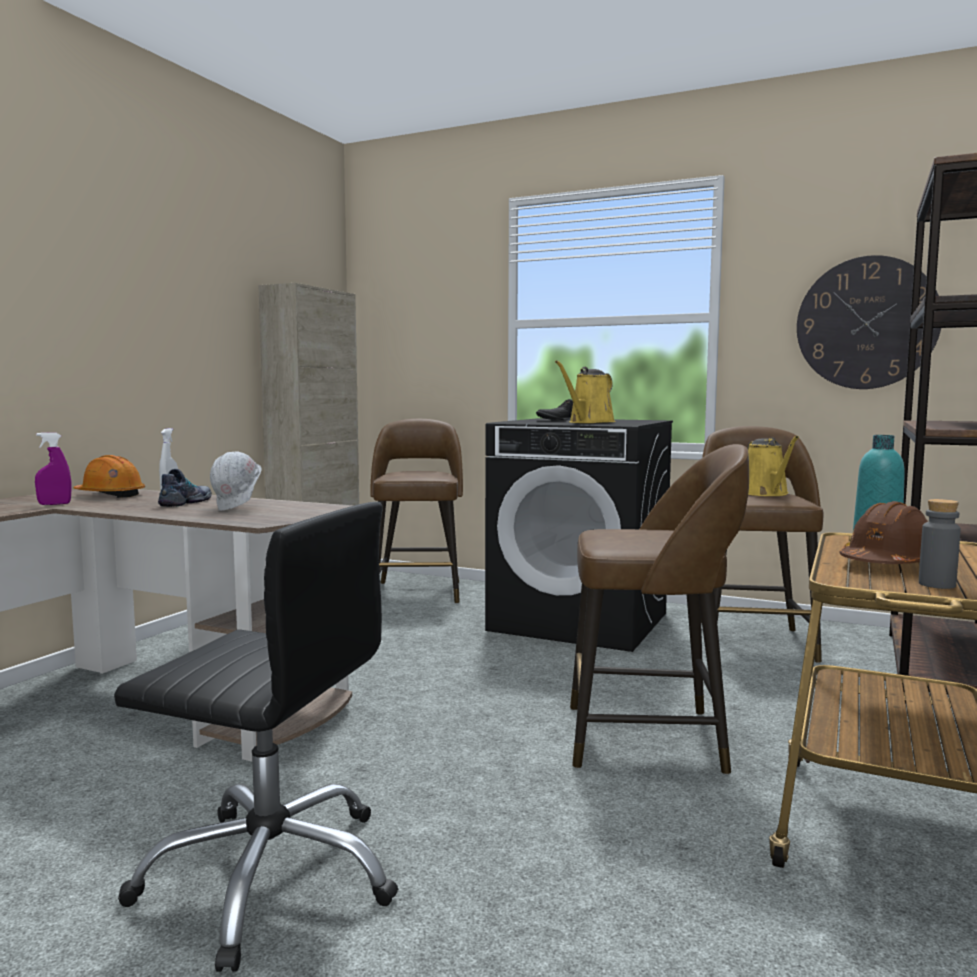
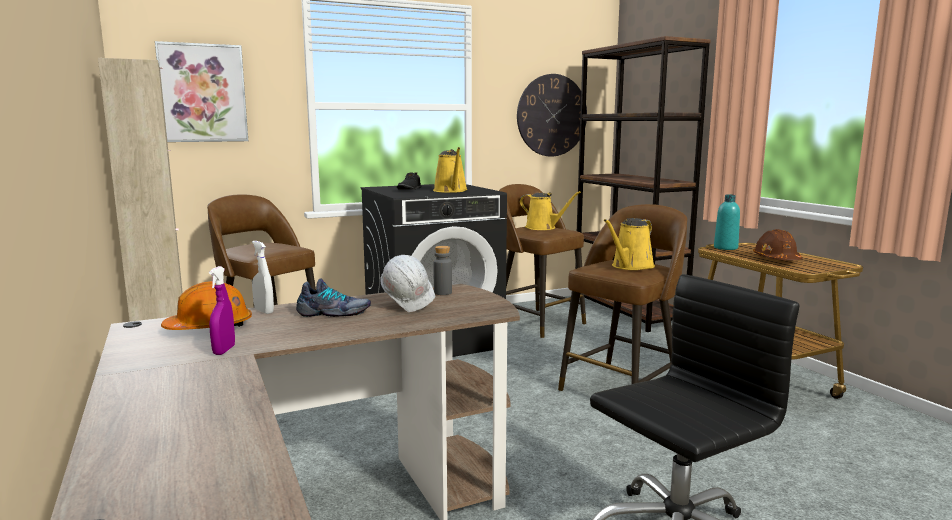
camera: 50 degrees left, 5 degrees up
(187, 502) = (334, 313): shoe -> shoe turned 120 degrees clockwise
(414, 317) = (203, 93): none -> picture
(648, 536) = (630, 266): none -> yellow watering can
(937, 584) = (820, 265): grey bottle -> grey bottle (442, 293)

